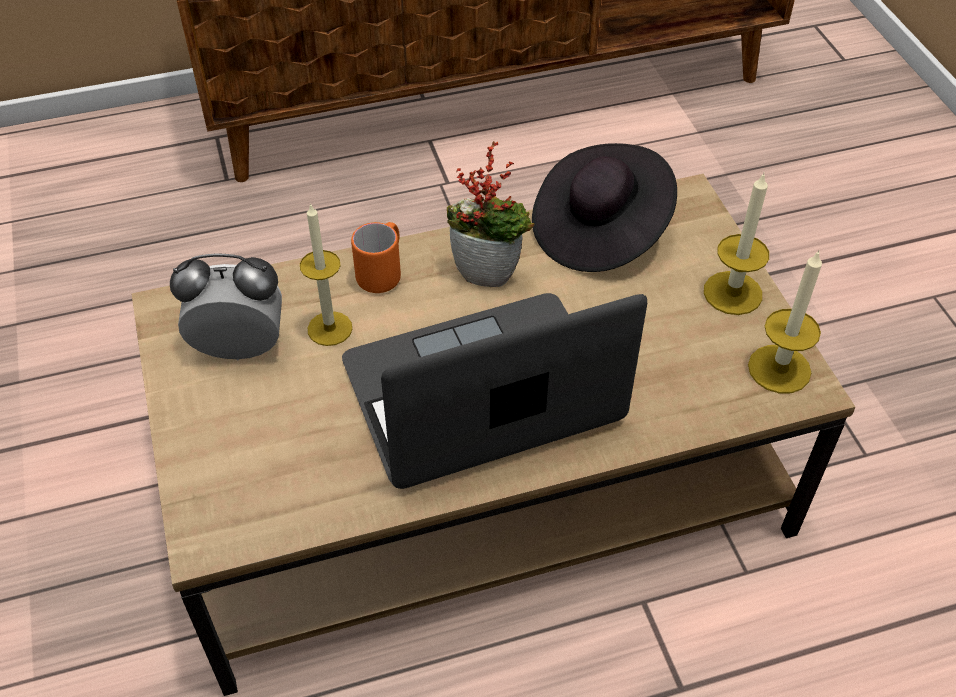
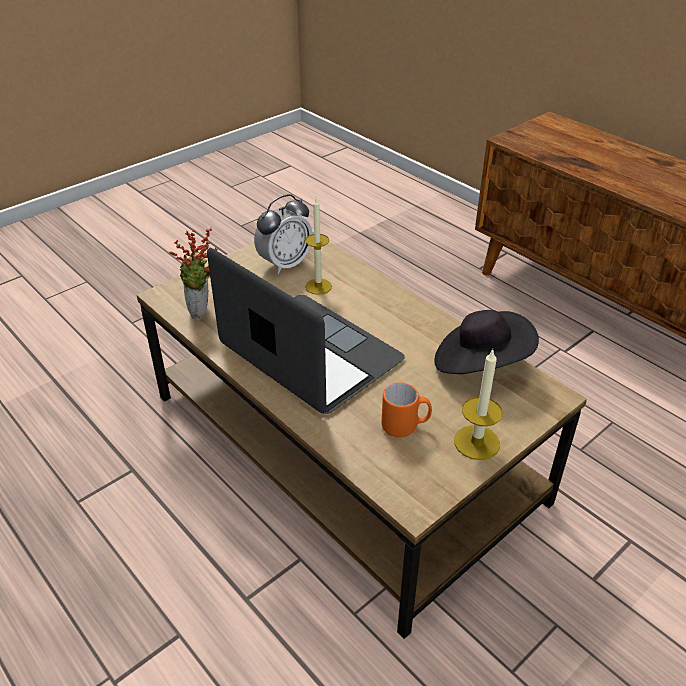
camera: 65 degrees right, 10 degrees down
(240, 348) = (285, 264): alarm clock -> alarm clock turned 75 degrees clockwise
(382, 273) = (372, 290): orange mug -> orange mug (405, 426)
(489, 273) = (404, 328): potted plant -> potted plant (203, 312)
(779, 369) = (421, 484): candle -> none

